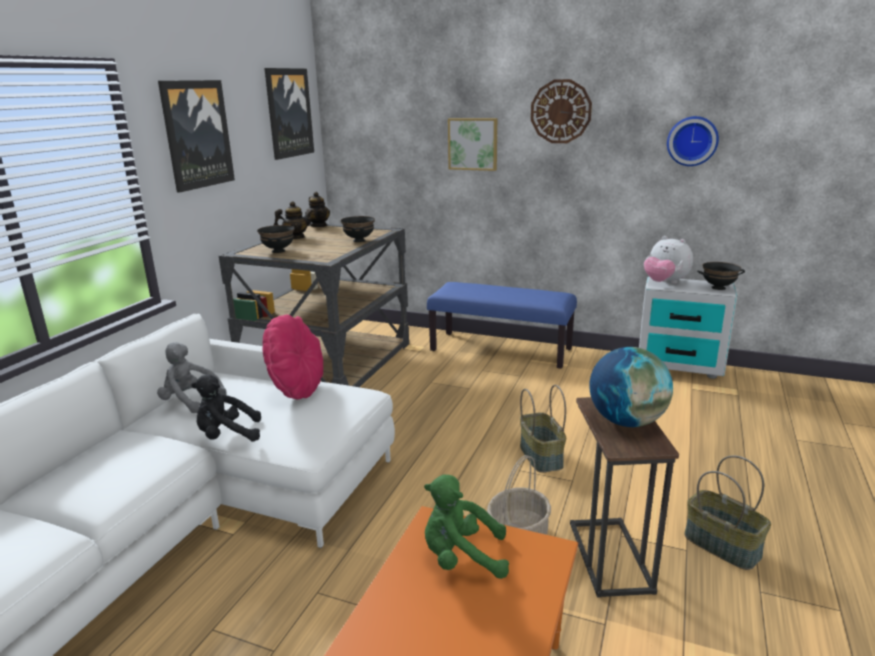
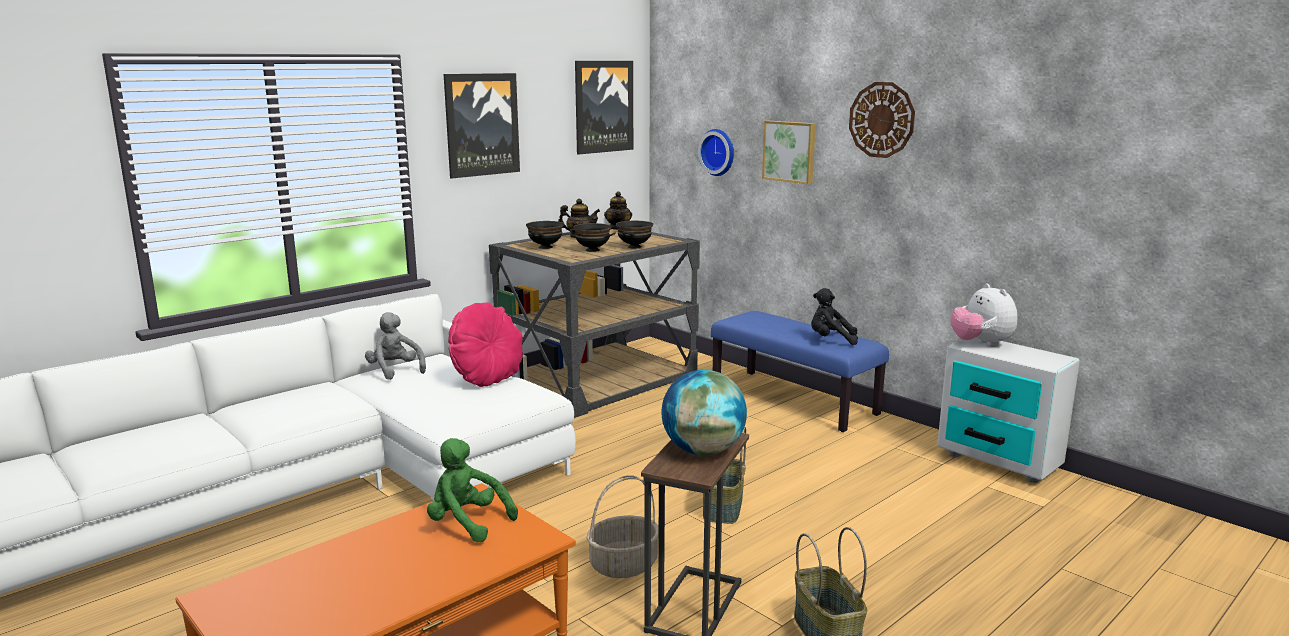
camera: 25 degrees right, 5 degrees down
(227, 436) = (396, 401): black plush toy -> black plush toy (831, 340)
(692, 141) = (1029, 165): wall clock -> wall clock (719, 152)
(718, 288) = (1044, 360): black bowl -> black bowl (592, 250)

